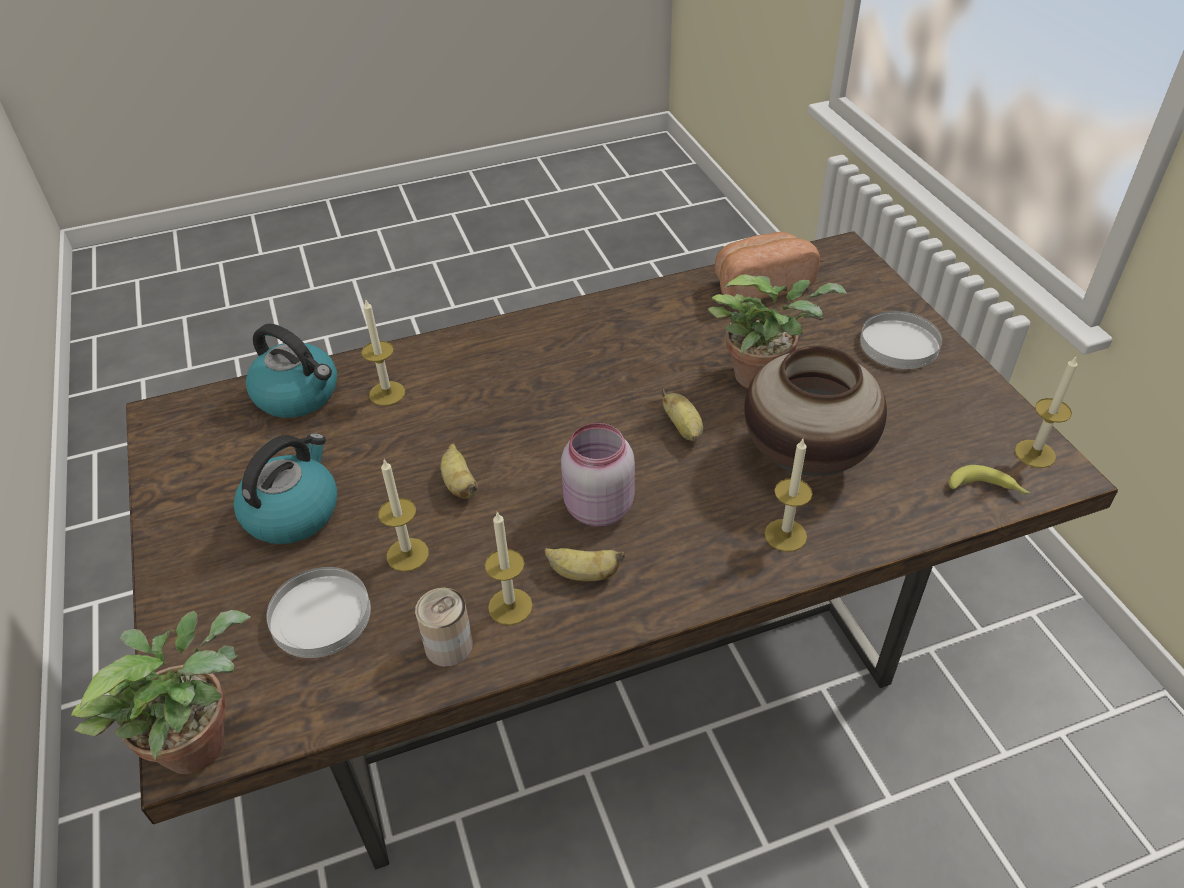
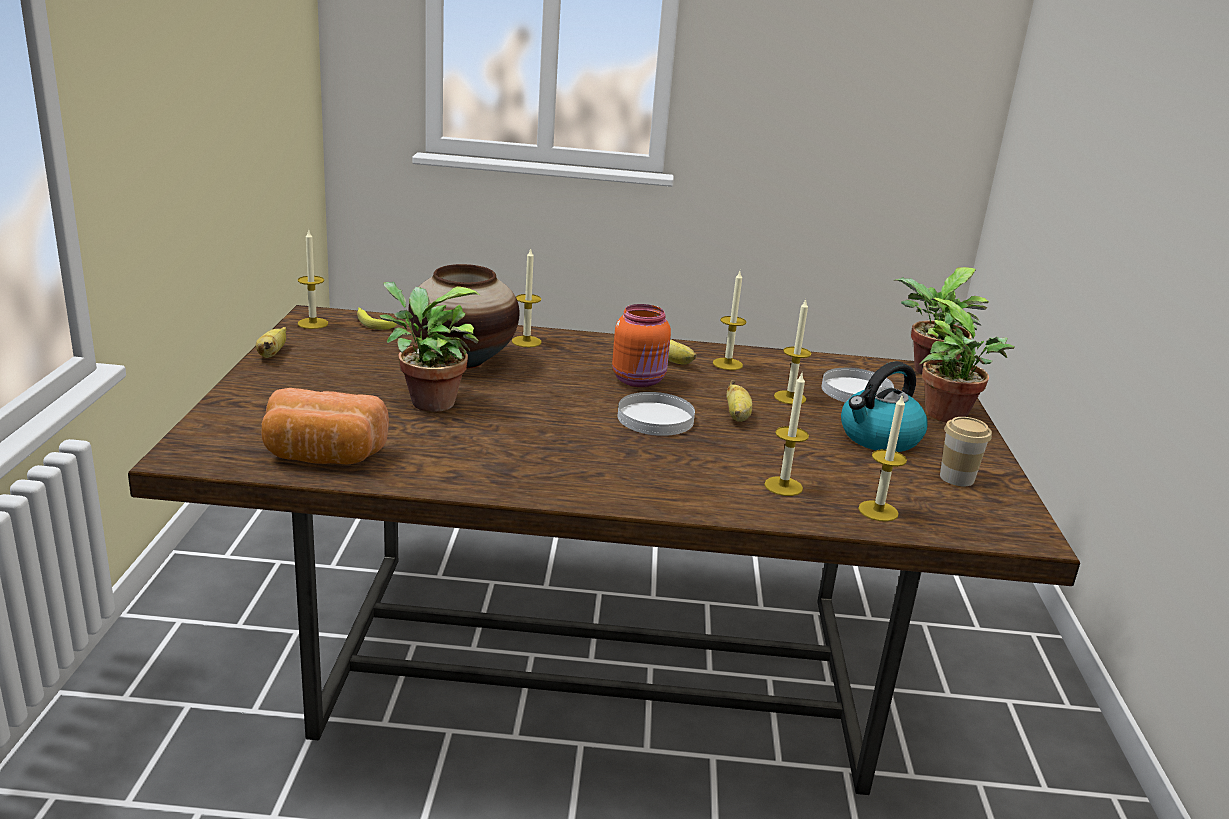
camera: 160 degrees left, 20 degrees down
(193, 603) = (950, 417): none -> potted plant
(213, 473) = (957, 478): none -> cup
(298, 395) = (878, 511): kettle -> candle
(448, 645) = (773, 362): can -> none
(596, 508) = (640, 380): pink jar -> orange jar
(683, 428) = (533, 394): banana -> banana (272, 354)
(898, 343) = (284, 385): white plate -> white plate (656, 418)

